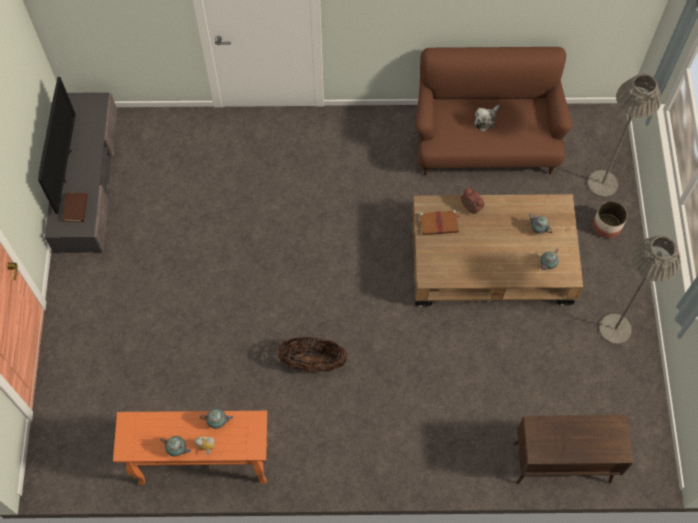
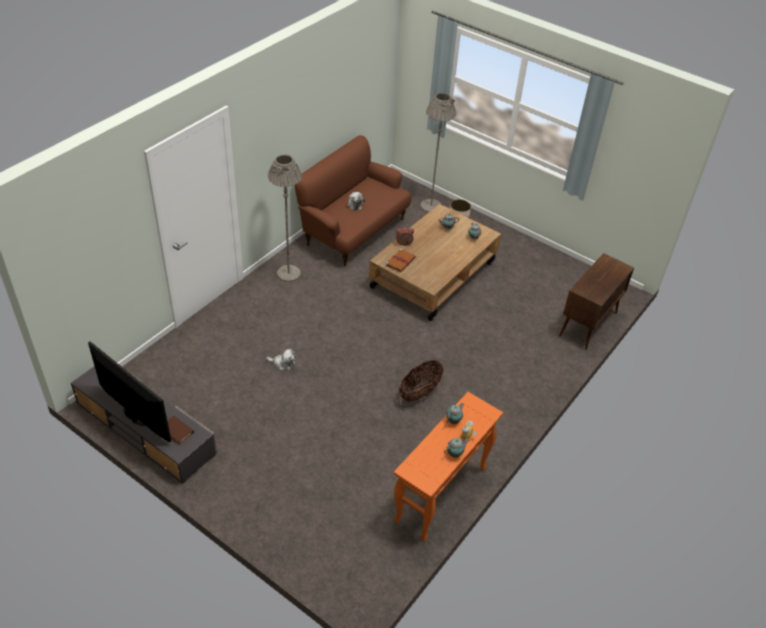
camera: 55 degrees left, 20 degrees down
(246, 223) = (283, 364): none -> plush toy
(615, 329) = (524, 255): grey floor lamp -> grey floor lamp (288, 273)

